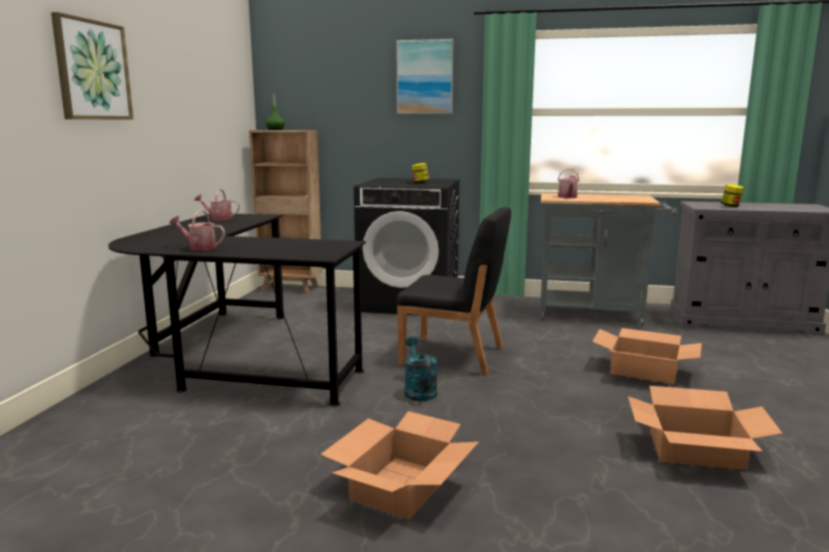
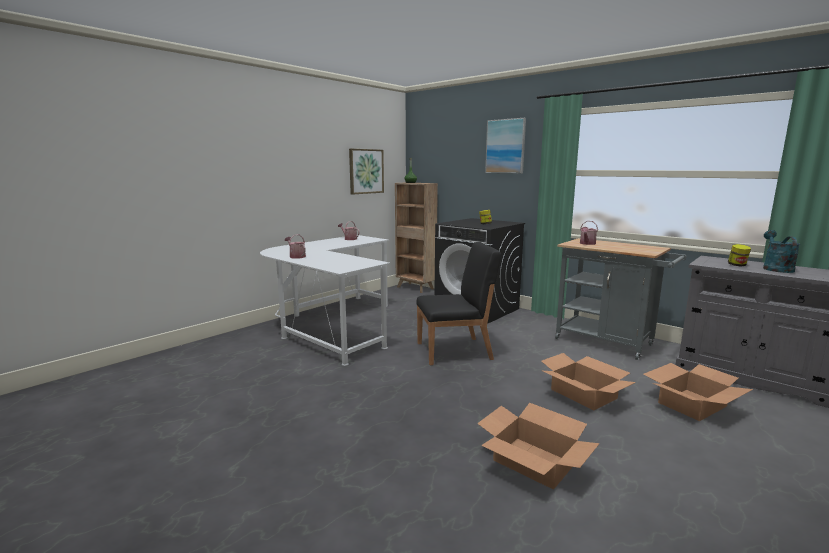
camera: 30 degrees right, 0 degrees up
(92, 70) = (267, 152): picture -> picture (366, 171)
(235, 358) = (331, 325): black desk -> white desk
(400, 486) = (314, 421): cardboard box -> cardboard box (692, 404)
(418, 390) = (402, 368): turquoise watering can -> turquoise watering can (775, 268)
(454, 356) = (455, 351): black chair -> black chair turned 60 degrees counterclockwise

